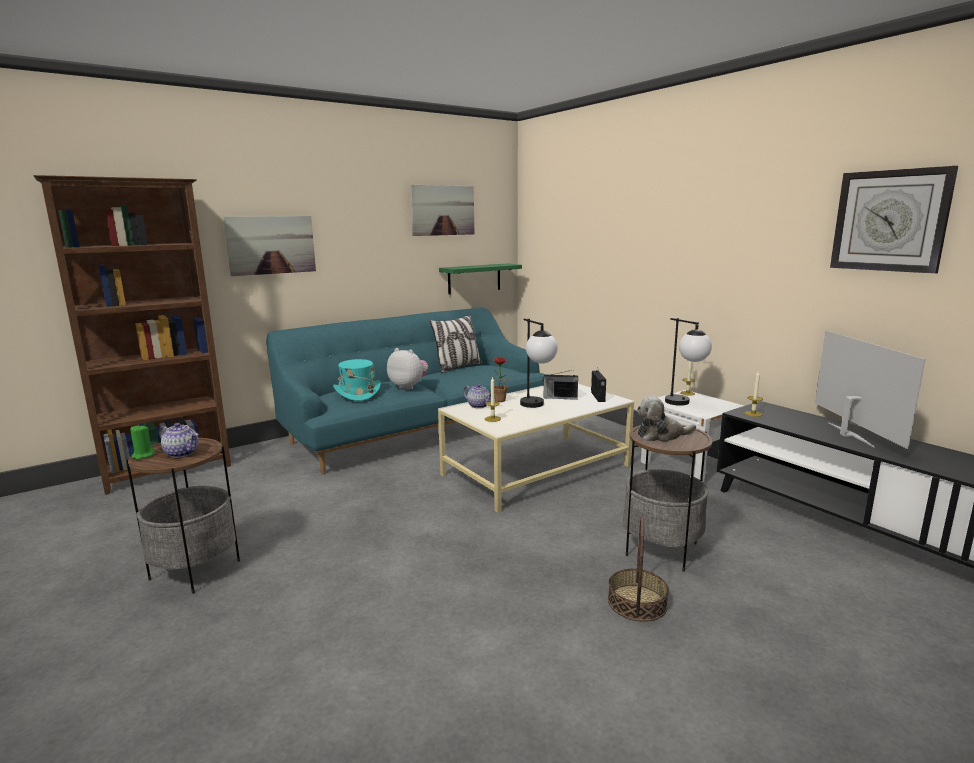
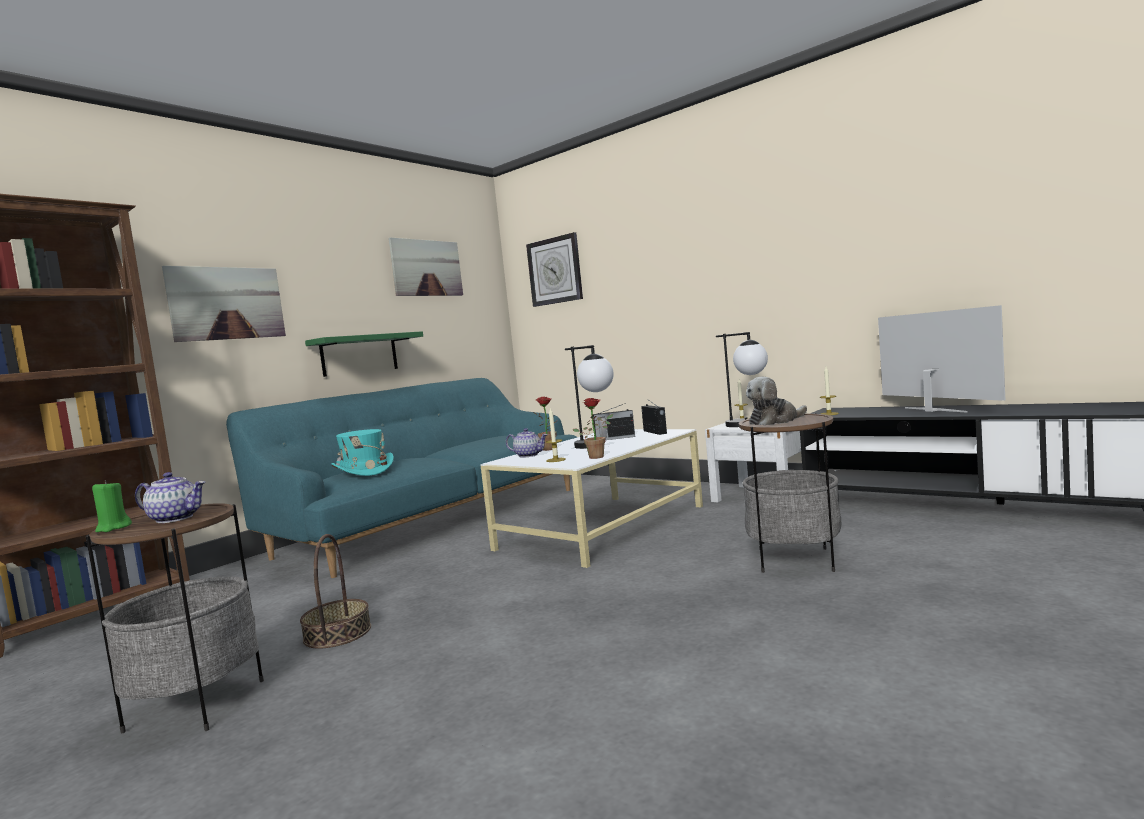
camera: 15 degrees left, 10 degrees down
(409, 387) = (424, 459): plush toy -> none
(458, 367) = (470, 441): pillow -> none
(474, 278) = (468, 345): green shelf -> green shelf (359, 354)
(526, 423) = (598, 456): none -> potted plant
(637, 602) = (810, 606): basket -> basket (338, 633)
(890, 221) = (918, 199): wall clock -> wall clock (555, 271)

